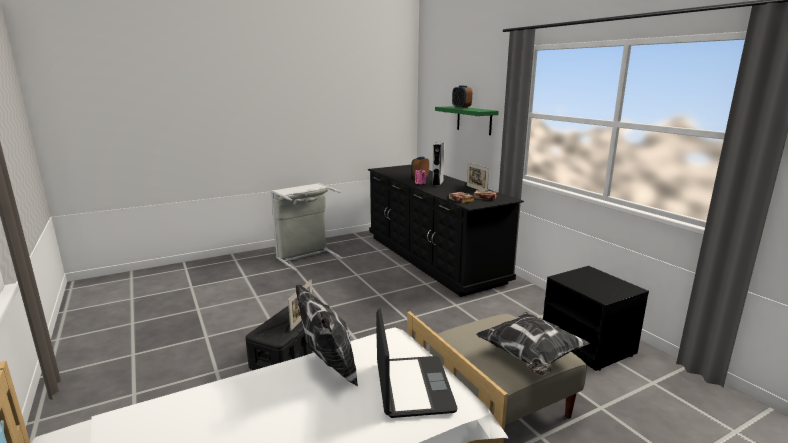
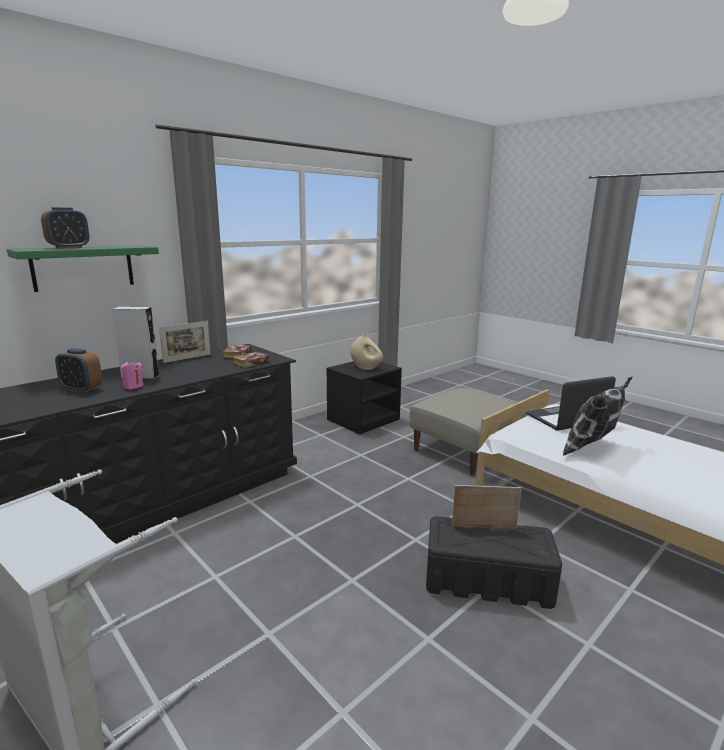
camera: 105 degrees left, 0 degrees up
(530, 357) = (478, 396): pillow -> none
(594, 284) = (366, 368): none -> beige vase

